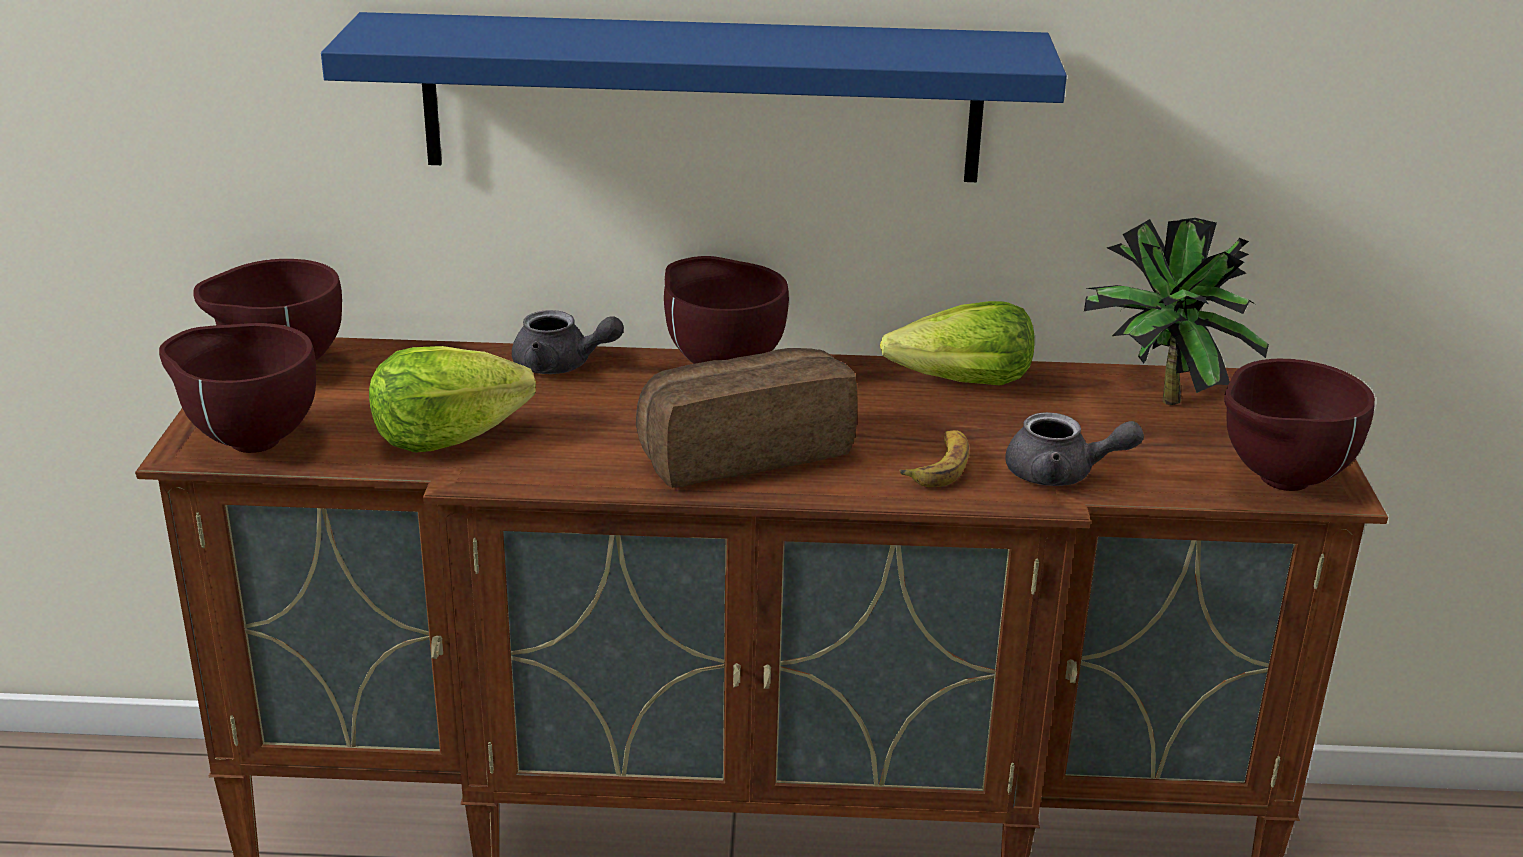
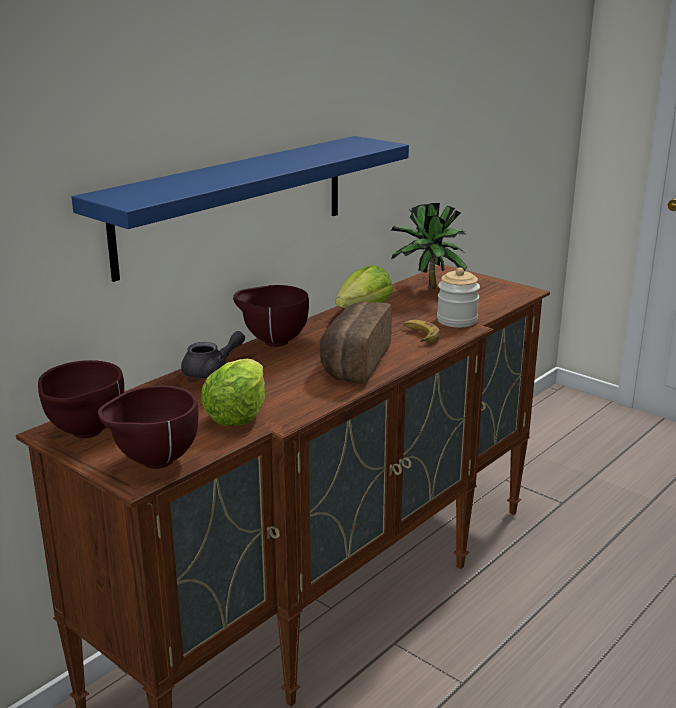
camera: 50 degrees left, 5 degrees down
(1061, 475) = (457, 320): grey teapot -> jar
(1278, 481) = (509, 295): brown bowl -> none

